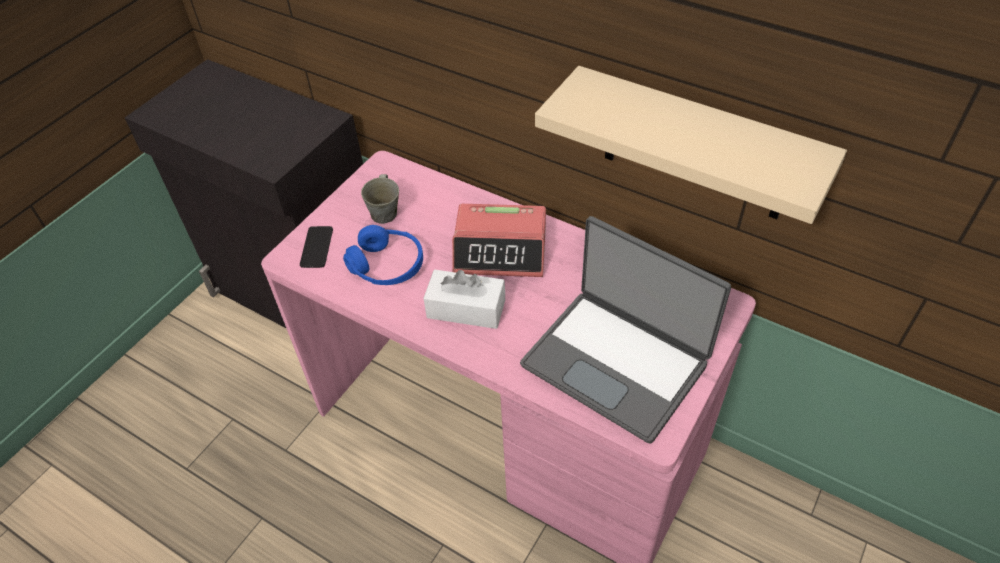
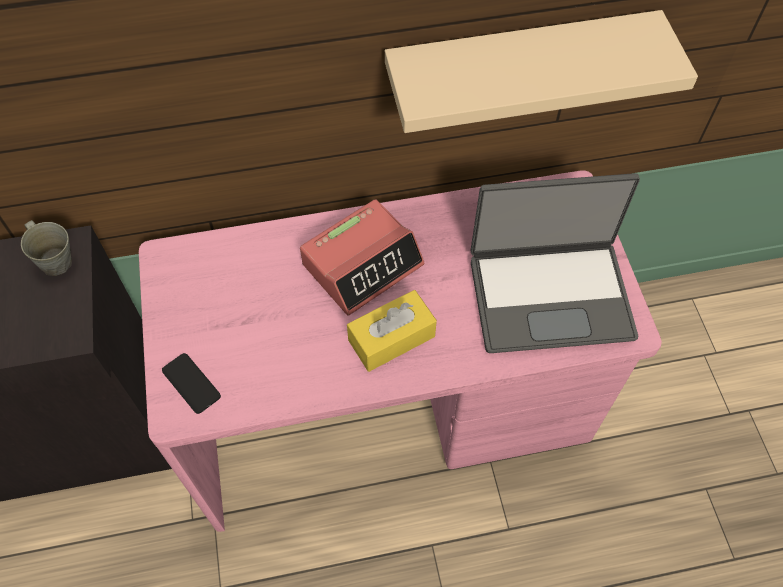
camera: 45 degrees left, 10 degrees up
(385, 213) = (219, 303): grey mug -> grey mug (56, 261)
(387, 266) = (280, 351): blue headphones -> none
(466, 309) = (391, 338): white tissue box -> yellow tissue box

